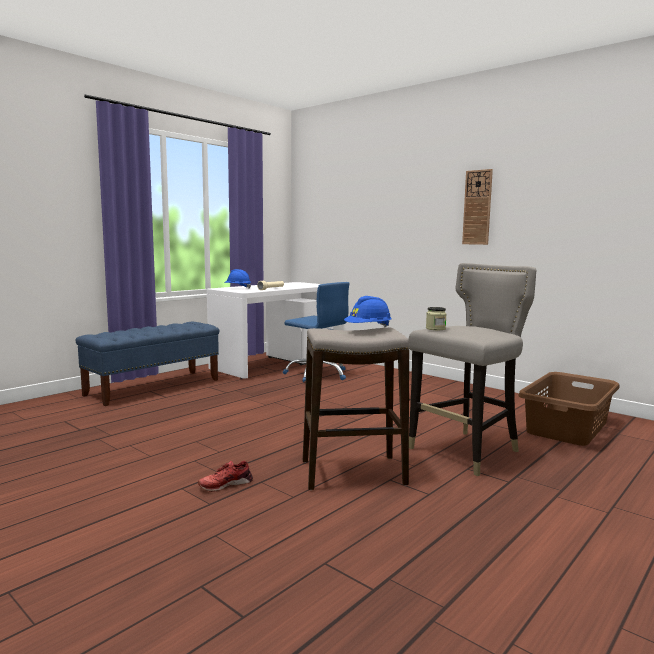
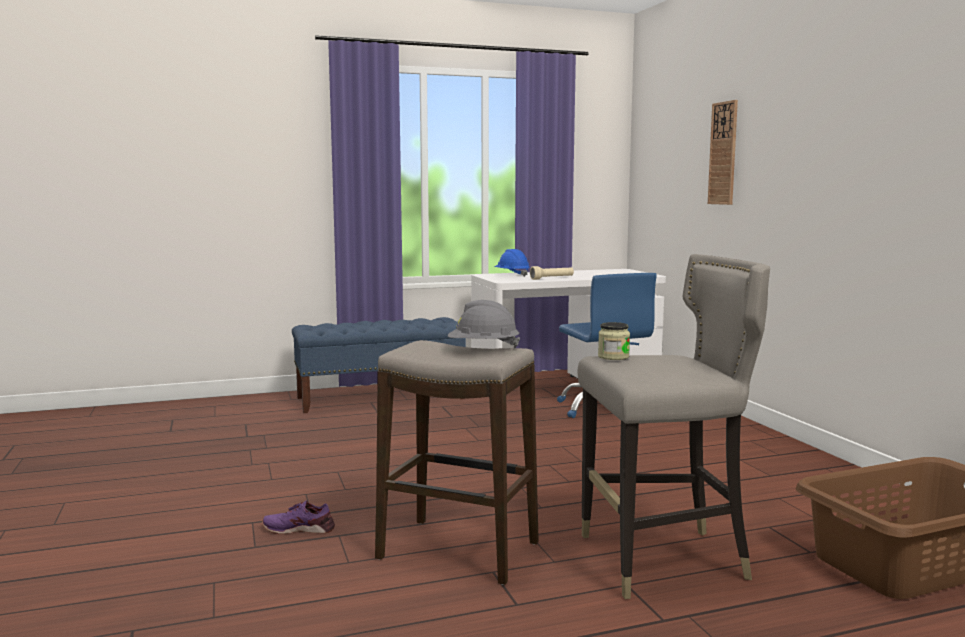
camera: 30 degrees right, 0 degrees up
(225, 484) = (299, 528): red shoe -> purple shoe
(368, 329) = (483, 348): blue hard hat -> grey hard hat
(477, 207) = (856, 153): wall clock -> wall clock (723, 153)

